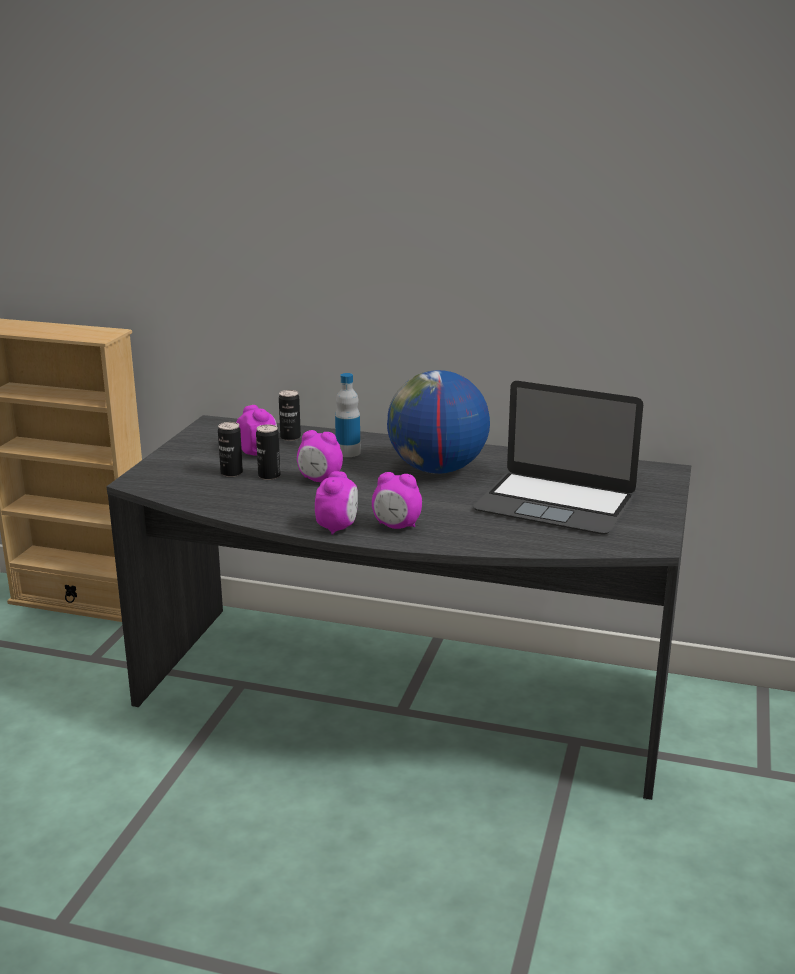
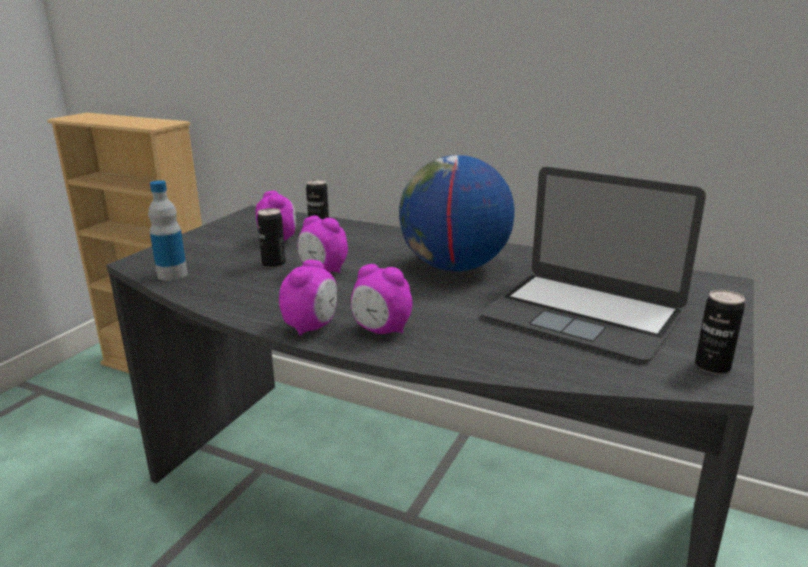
camera: 10 degrees right, 0 degrees up
(231, 473) = (238, 259): can -> can (712, 366)
(348, 452) = (368, 245): bottle -> bottle (172, 275)

